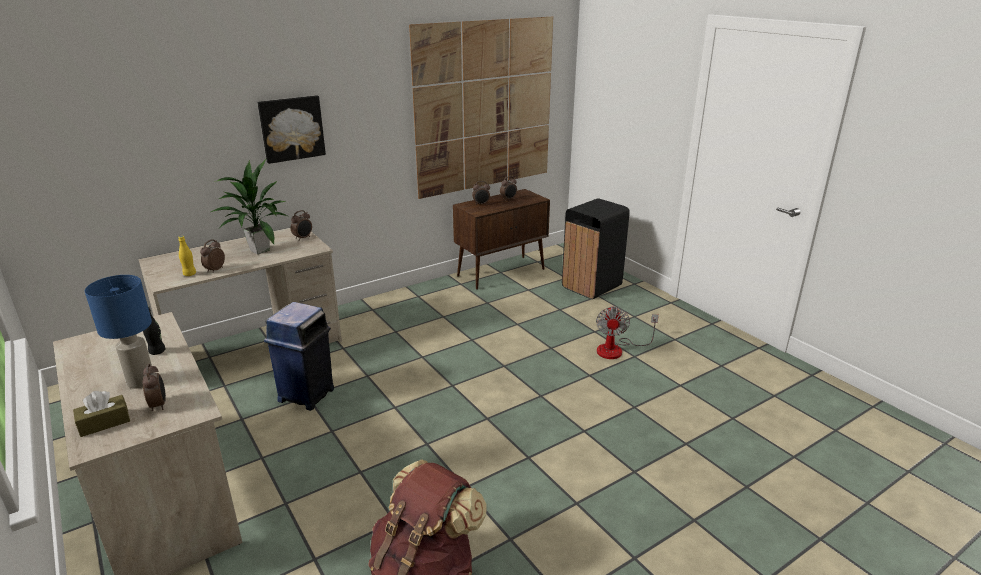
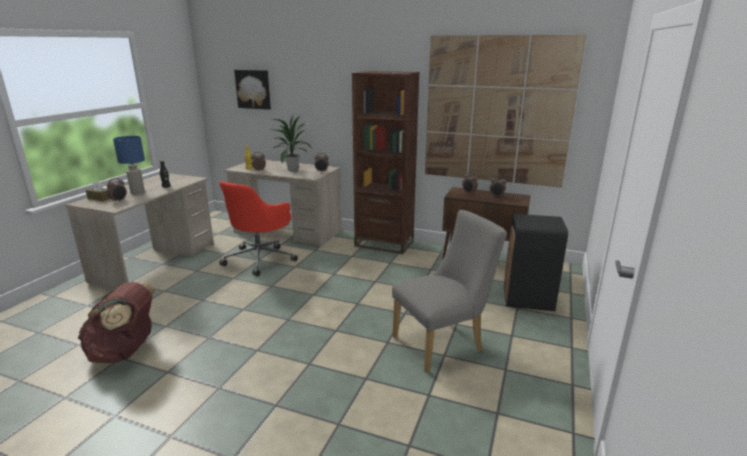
camera: 55 degrees right, 5 degrees down
(291, 128) = (340, 101): picture -> picture (253, 89)
(307, 394) = (260, 259): blue trash can -> red office chair
(394, 302) = (384, 243): none -> brown bookcase
(617, 349) = (443, 343): fan -> grey chair

